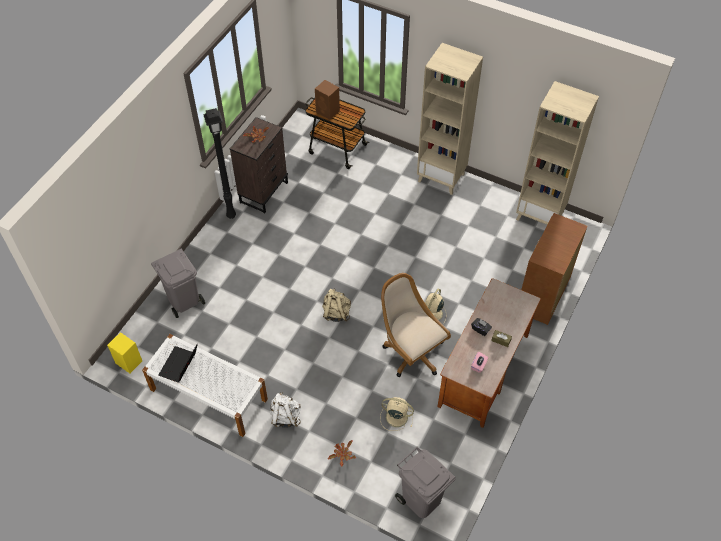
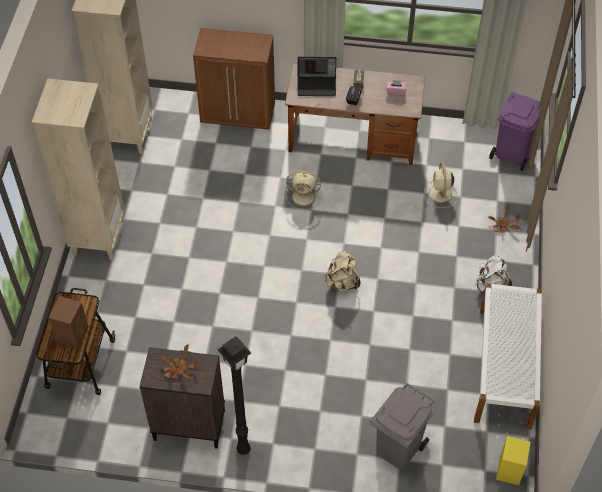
camera: 110 degrees left, 0 degrees up
(180, 366) = (515, 368): laptop -> laptop (317, 85)
(410, 350) = (357, 203): office chair -> none
(421, 500) = (512, 154): grey trash can -> purple trash can

